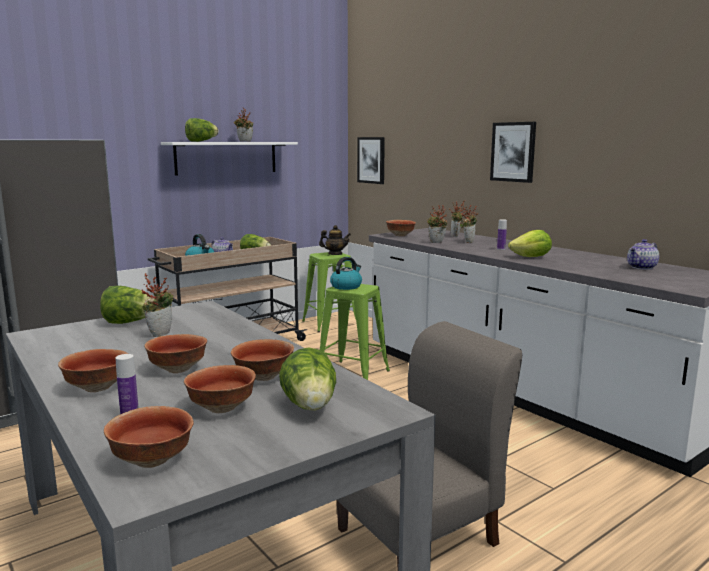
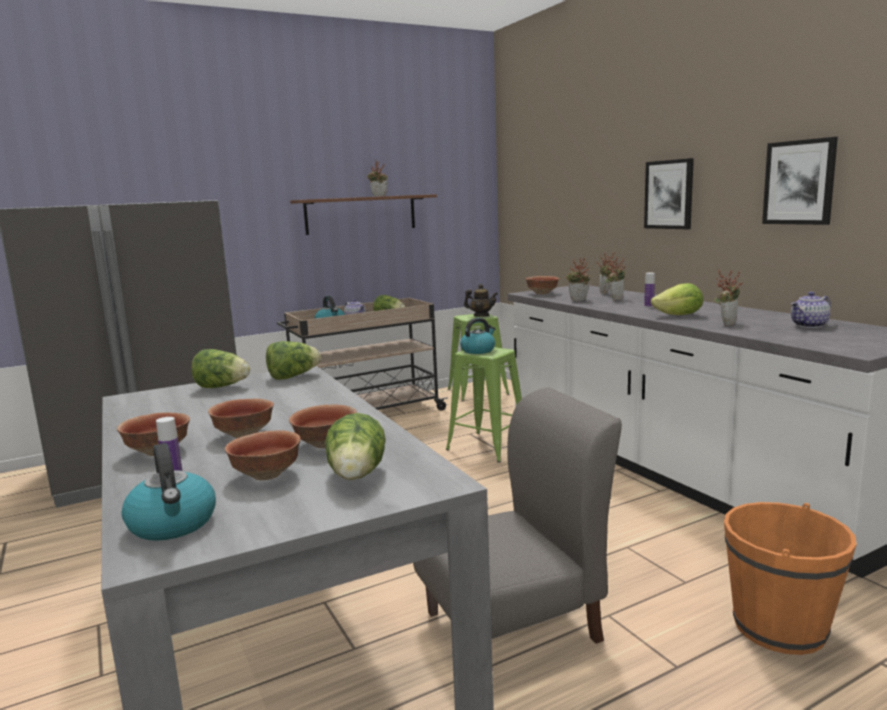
camera: 10 degrees right, 0 degrees up
(153, 459) = (173, 524): bowl -> kettle
(160, 333) = (245, 398): potted plant -> potted plant (726, 323)
(201, 141) = (331, 198): lettuce -> lettuce (293, 377)
(226, 157) = (361, 214): white shelf -> brown shelf
(371, 160) = (521, 211): picture -> picture (799, 182)
(637, 522) = (779, 627): none -> orange bucket

